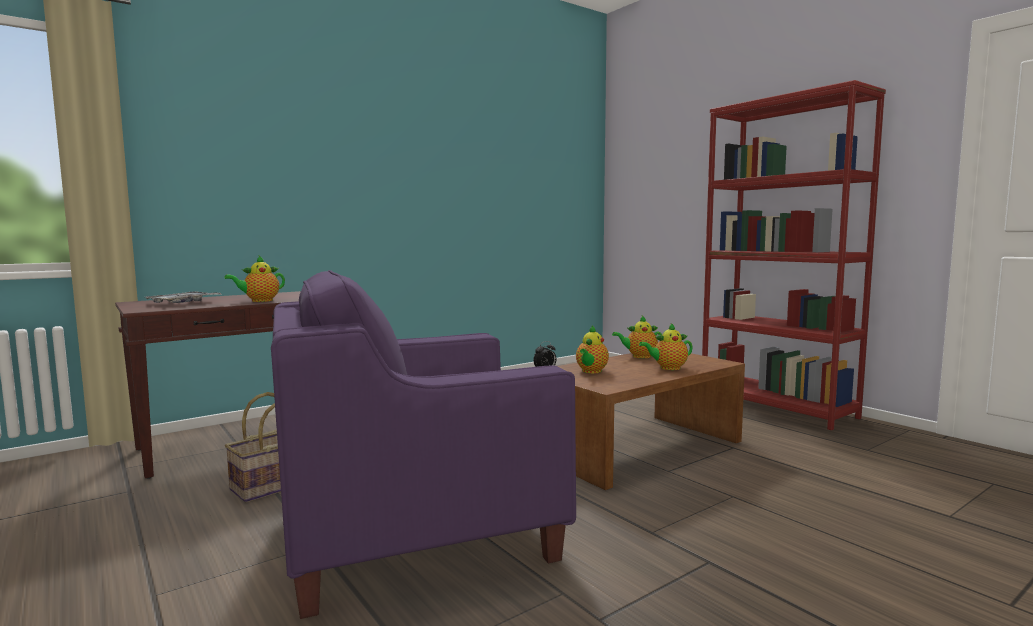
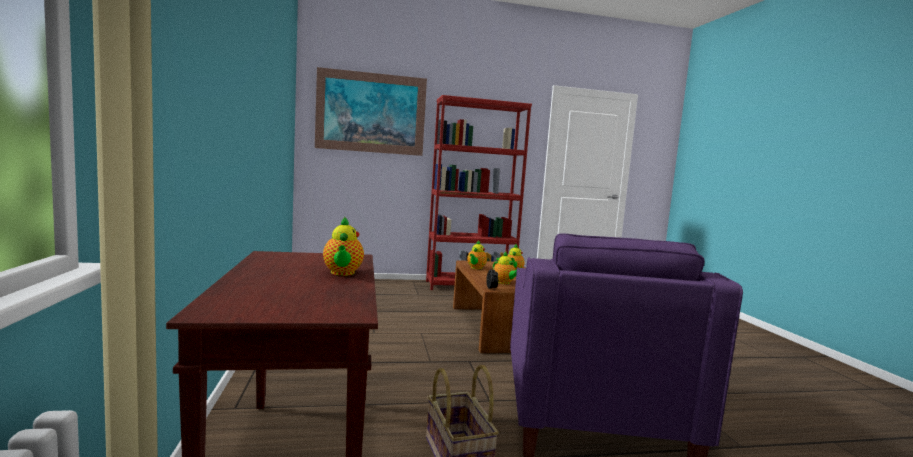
camera: 65 degrees left, 0 degrees up
(183, 303) = (296, 295): tray -> none
(670, 154) = (371, 113): none -> picture

